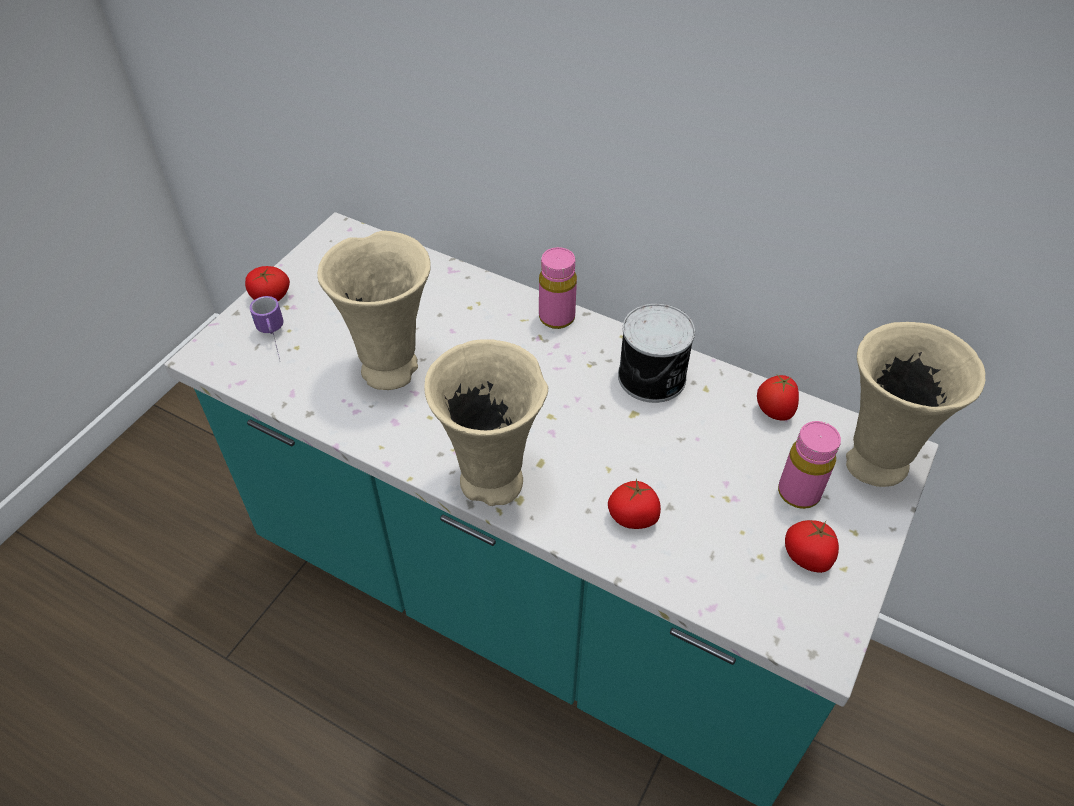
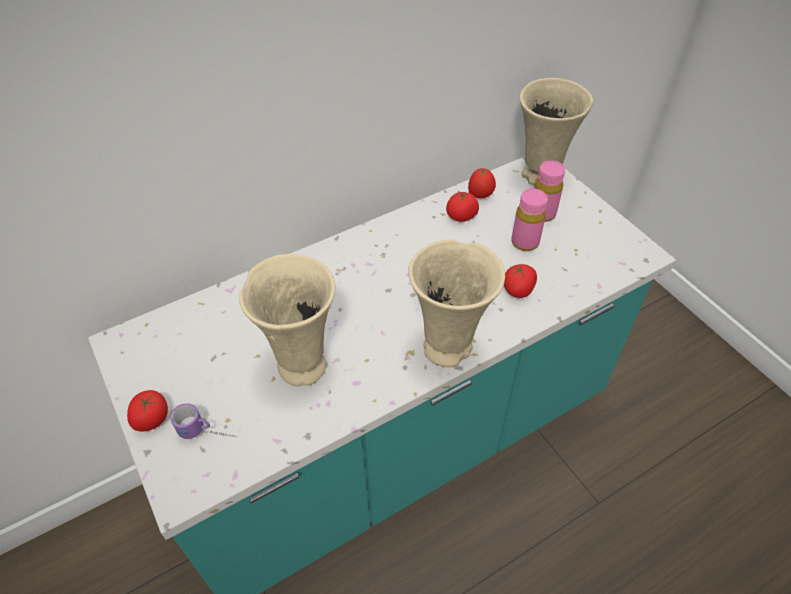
camera: 60 degrees left, 0 degrees up
(557, 317) = (328, 253): pink bottle -> pink bottle (525, 242)
(653, 378) = (417, 232): can -> none
(808, 557) = (586, 231): tomato -> tomato (461, 216)

